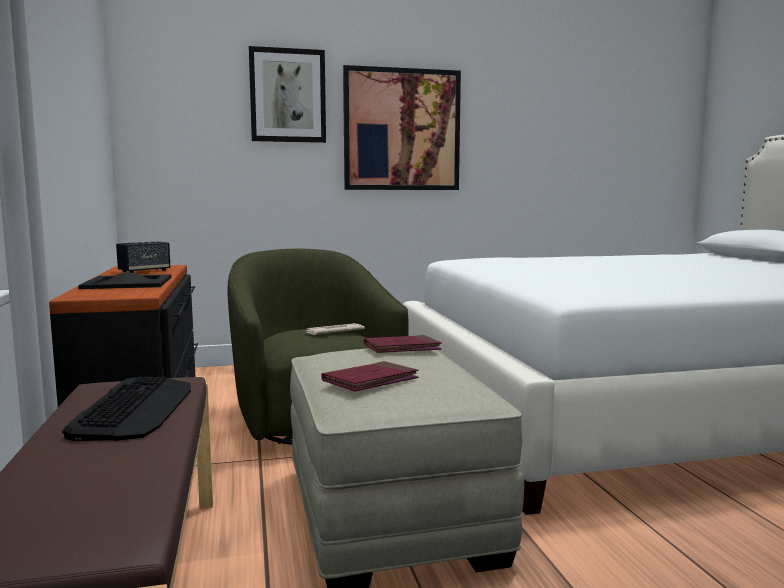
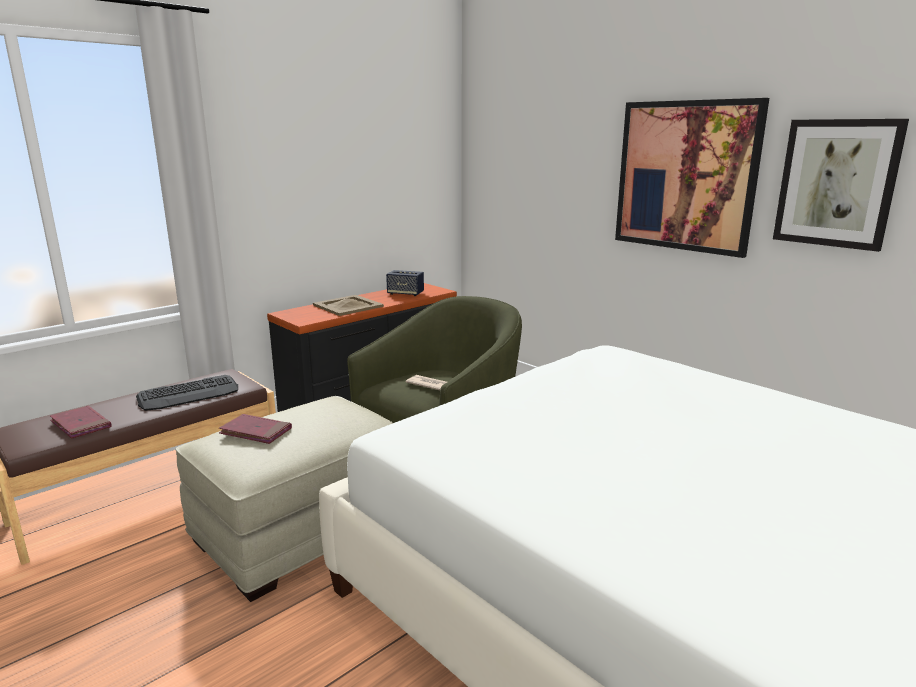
camera: 60 degrees right, 10 degrees up
(127, 283) = (347, 306): black tray -> beige tray
(287, 96) = (577, 138): picture -> picture (836, 183)
(402, 348) = (358, 419): red book -> red book (81, 425)

